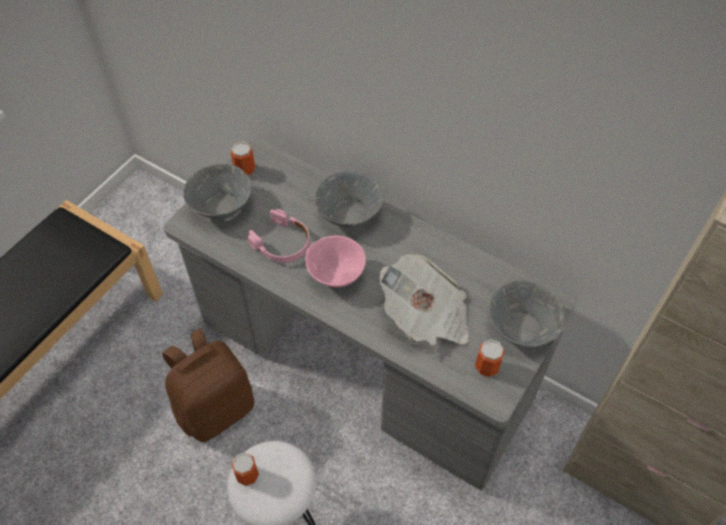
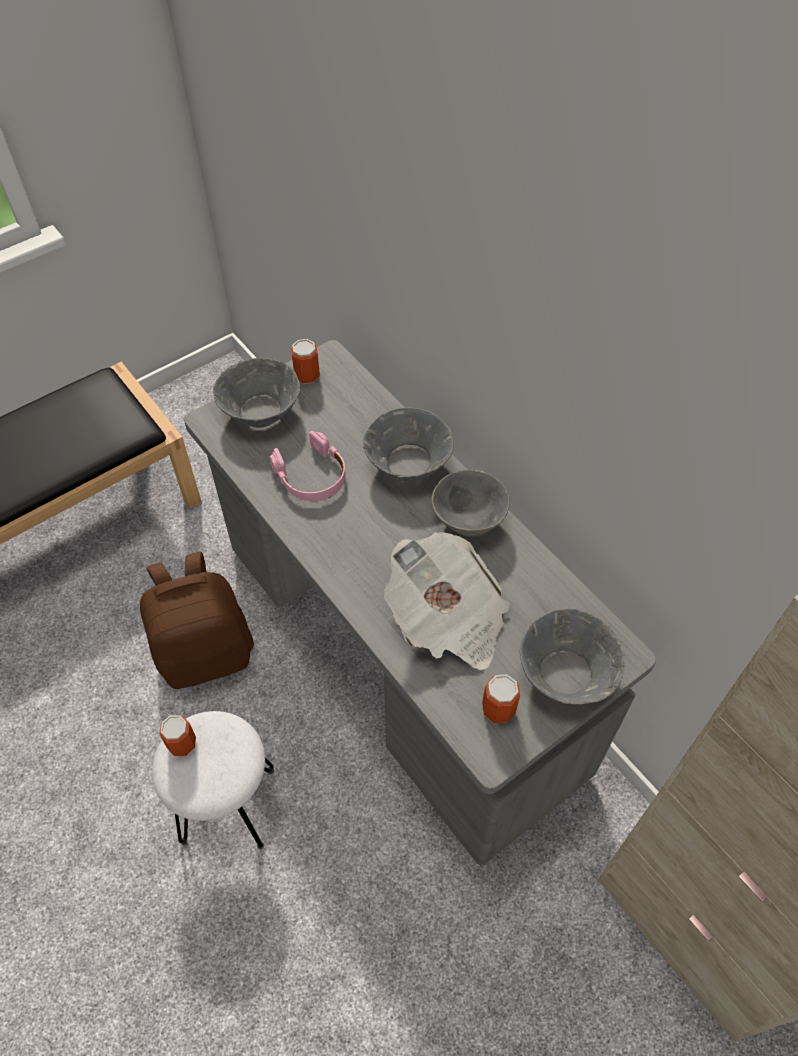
camera: 20 degrees right, 0 degrees up
(335, 276) = (357, 535): pink bowl -> none
(410, 241) = (470, 519): none -> grey bowl

